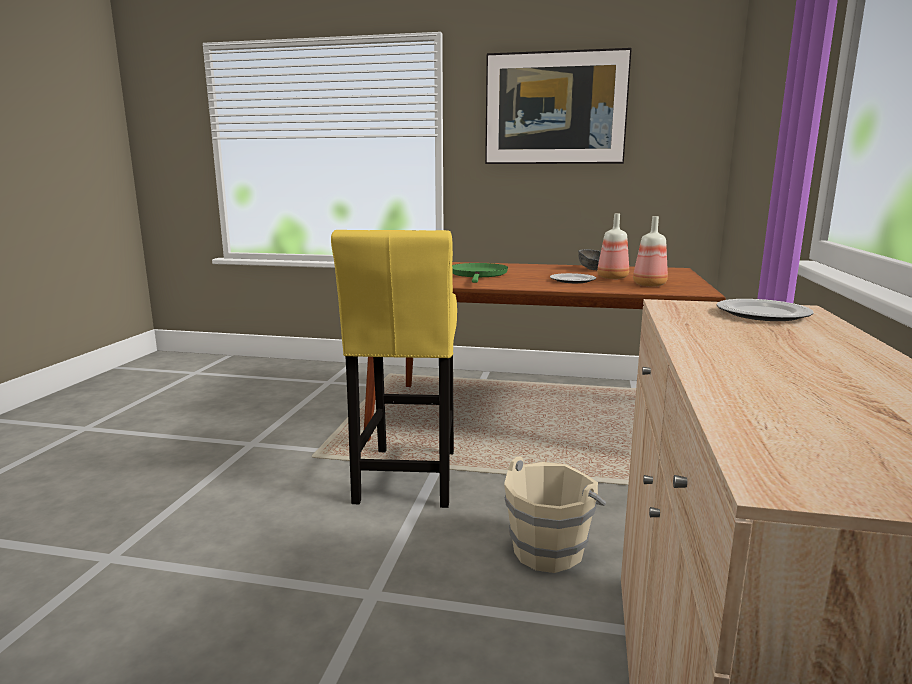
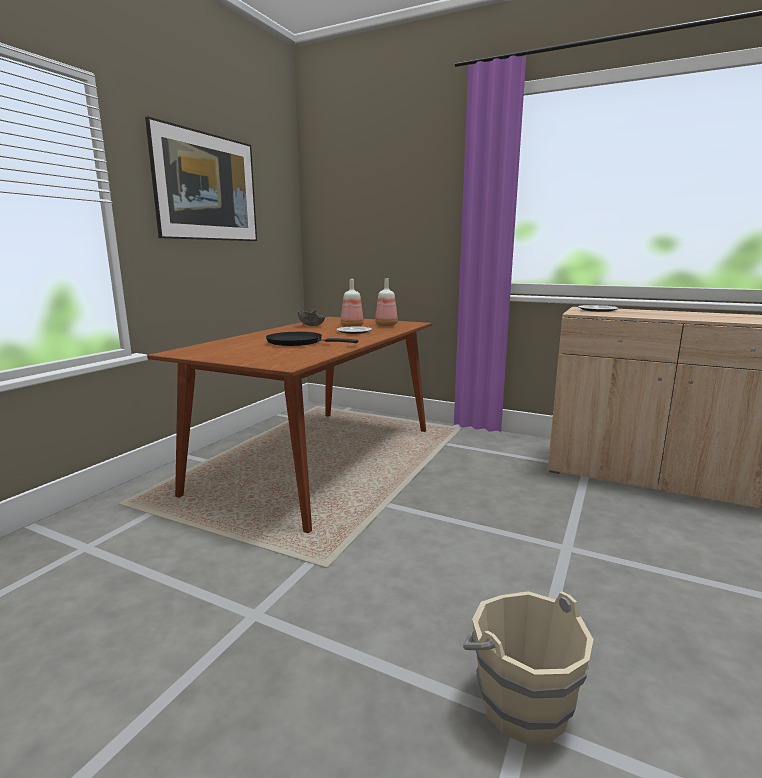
camera: 75 degrees left, 0 degrees up
(406, 480) = (404, 519): yellow stool -> none
(478, 275) = (298, 342): green frying pan -> black frying pan
(549, 550) = (513, 484): beige bucket -> beige bucket (521, 704)

